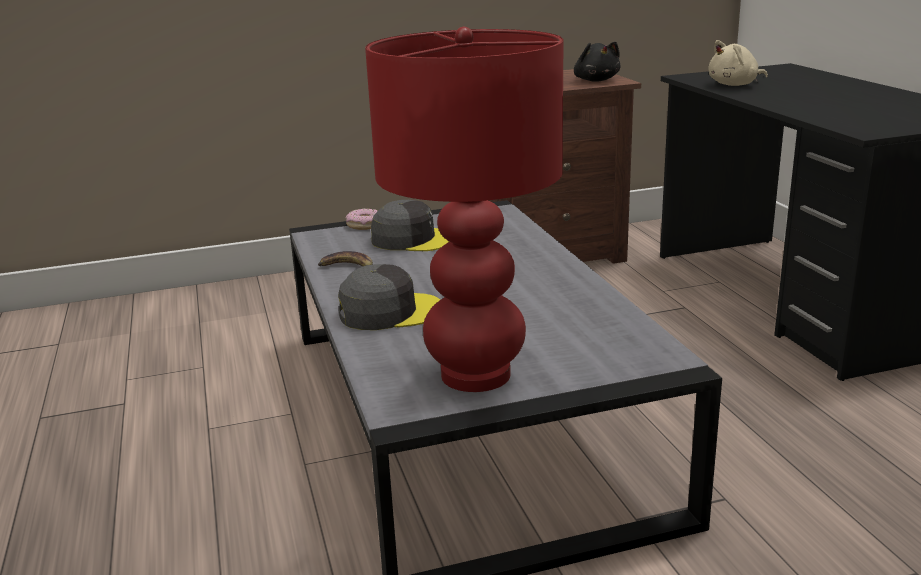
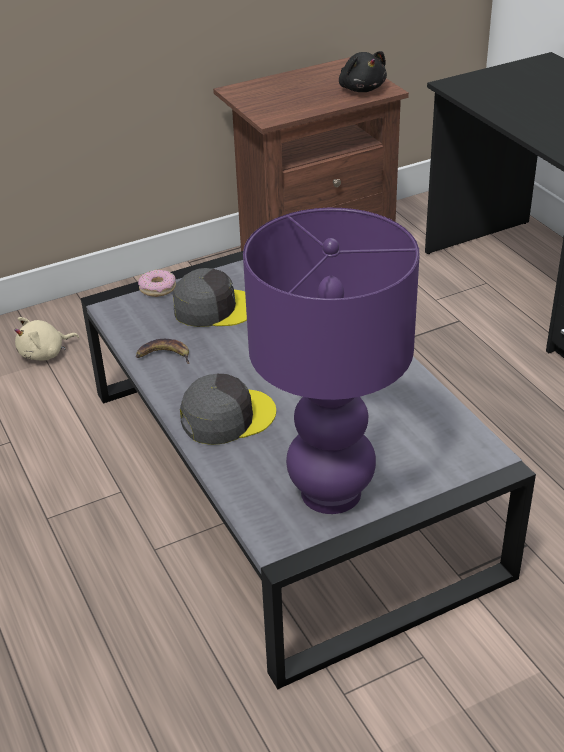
camera: 10 degrees left, 15 degrees up
(476, 374) = (331, 491): red table lamp -> purple table lamp
(735, 85) = (505, 102): beige plush toy -> beige plush toy (45, 353)

